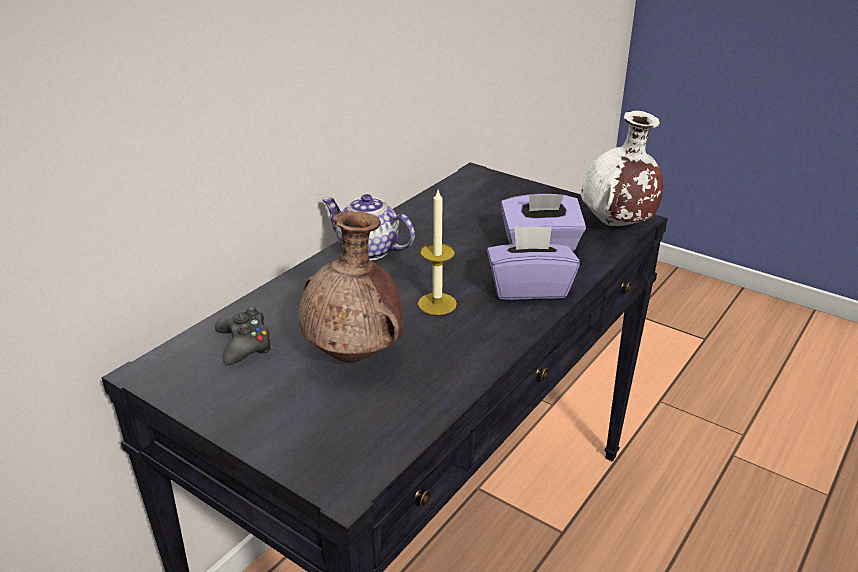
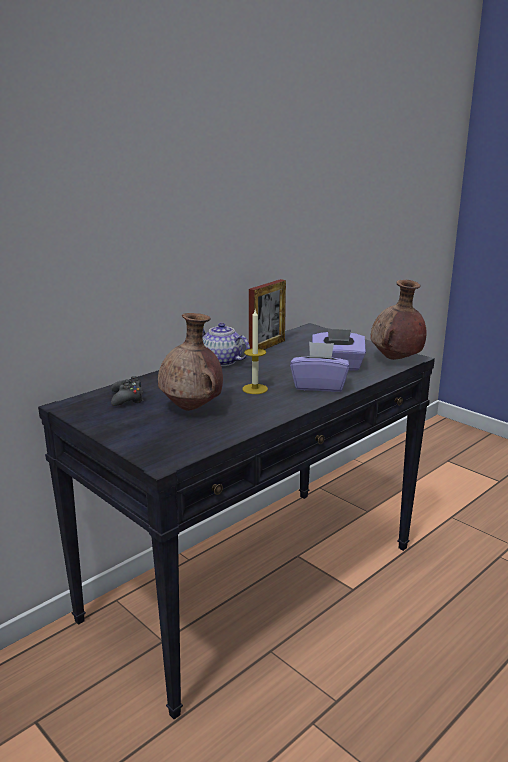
camera: 10 degrees right, 10 degrees down
(425, 213) = (267, 346): none -> picture frame
(616, 225) = (396, 359): white vase -> brown vase

